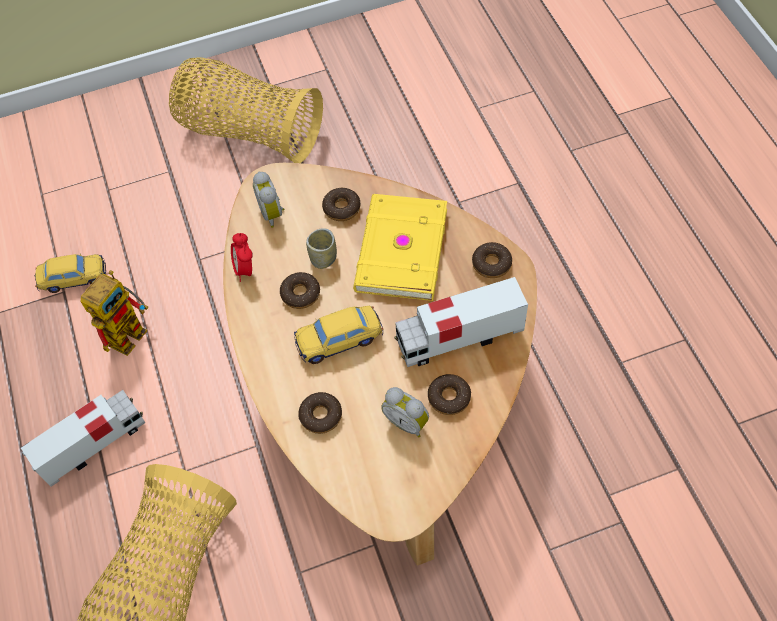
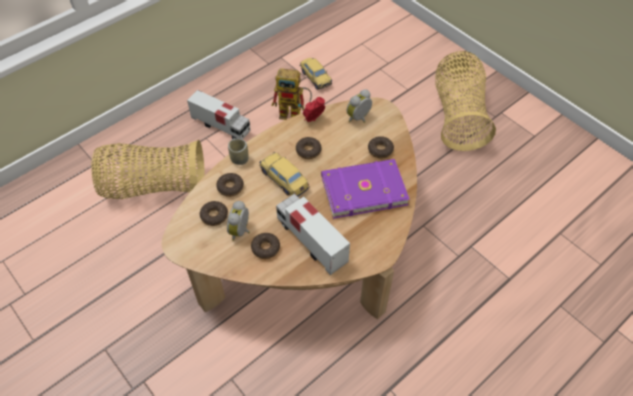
camera: 65 degrees right, 5 degrees down
(323, 259) = (338, 153): cup -> cup (239, 159)
(399, 250) = (363, 189): yellow book -> purple book
(491, 264) = (377, 243): donut -> donut (214, 216)

